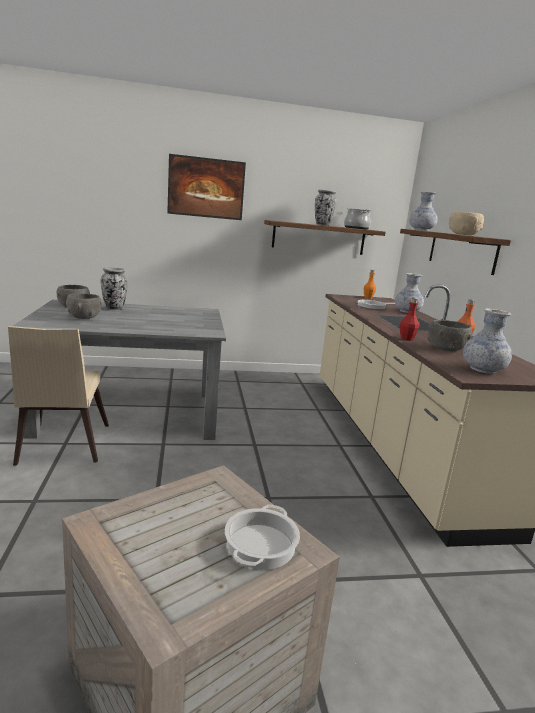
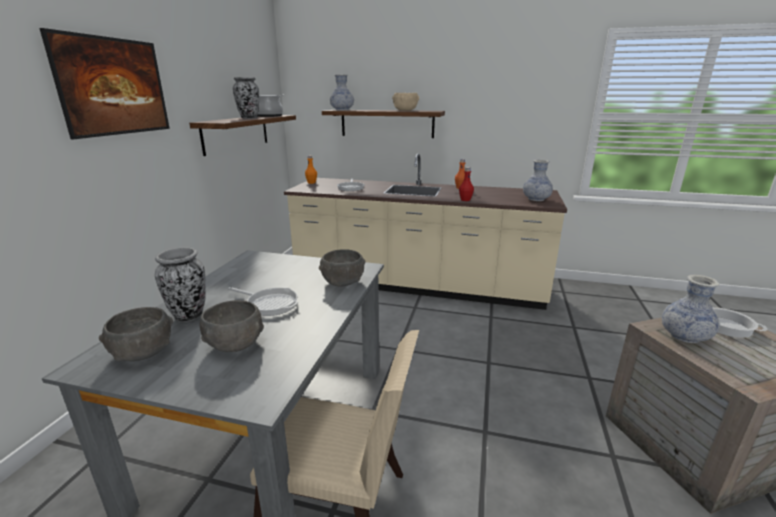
camera: 65 degrees left, 5 degrees up
(135, 318) = (270, 303): none -> frying pan
(407, 311) = (372, 183): vase -> vase (684, 336)
(446, 349) = (489, 196): grey bowl -> grey bowl (343, 282)

